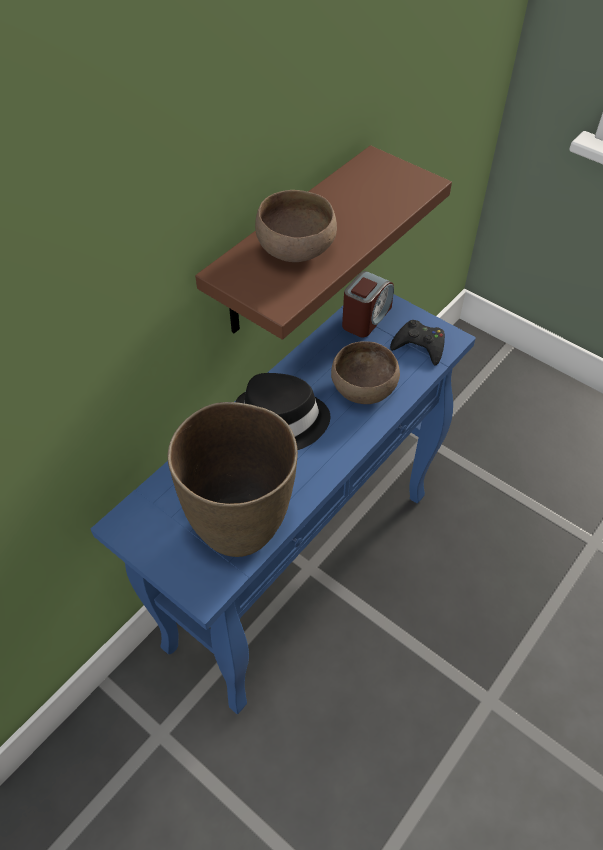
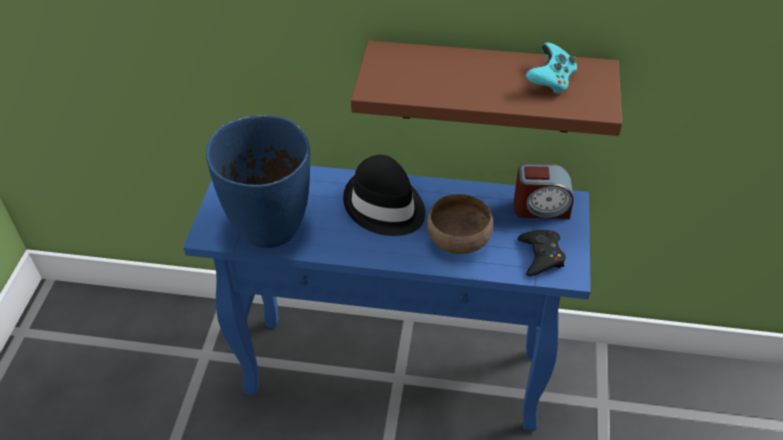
camera: 60 degrees right, 5 degrees down
(241, 526) = (272, 228): brown vase -> blue vase
(297, 249) = (440, 74): brown bowl -> none
(367, 191) = (551, 81): none -> turquoise game controller

